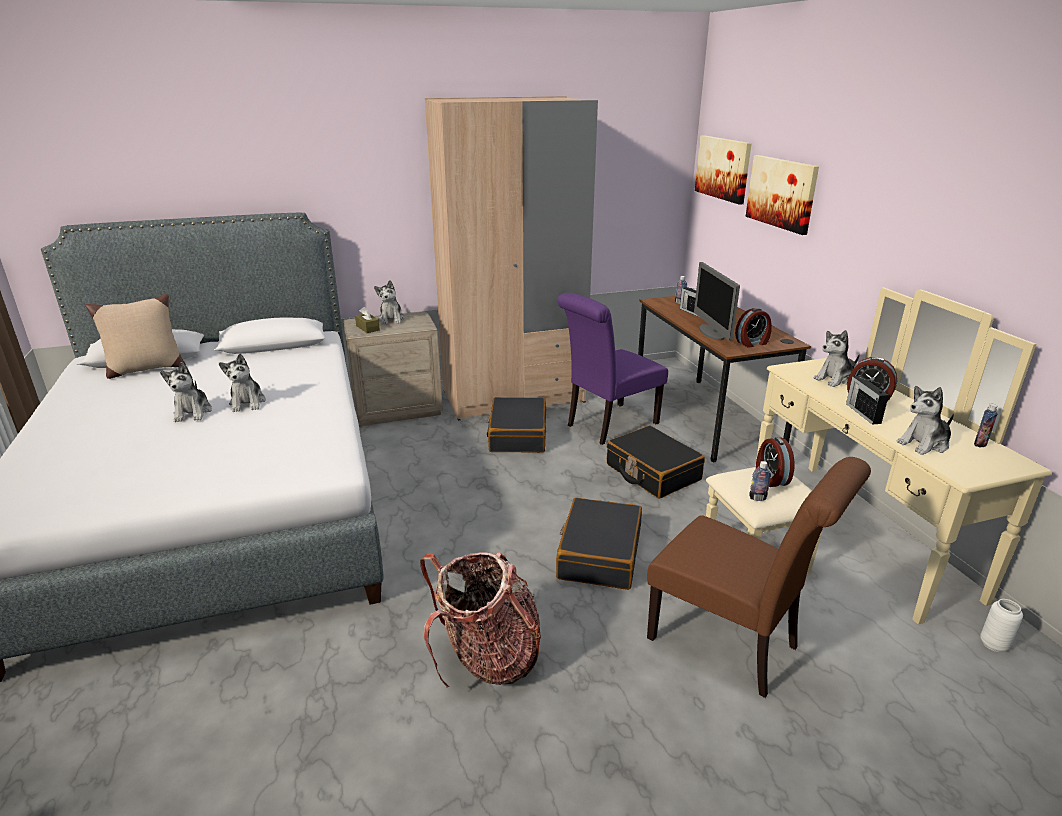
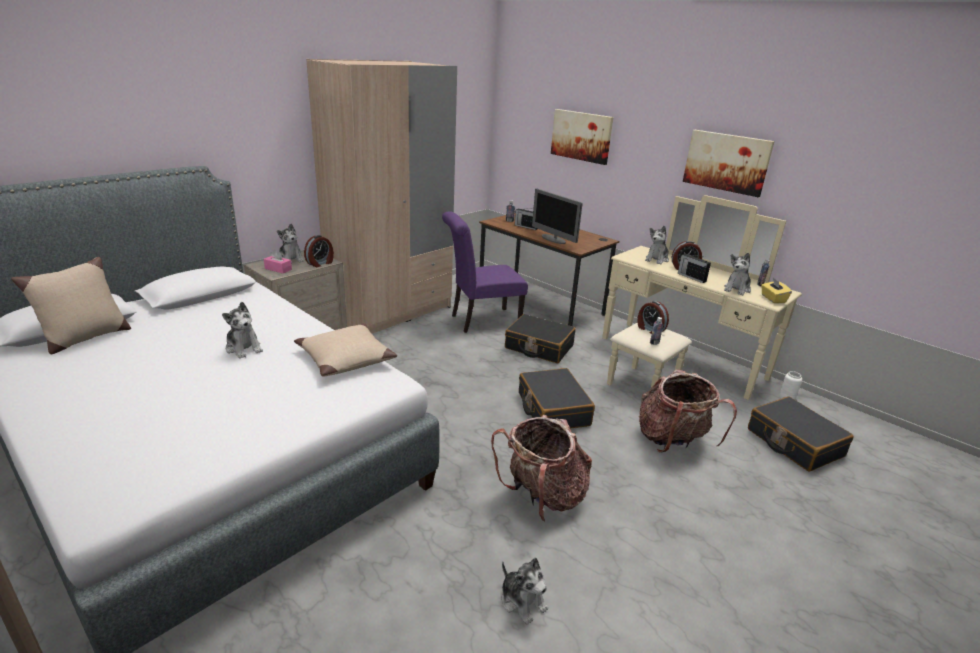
camera: 30 degrees left, 0 degrees up
(193, 412) = (199, 366): plush toy -> plush toy (522, 601)
(320, 432) = (345, 359): none -> beige pillow
(367, 328) = (278, 269): brown tissue box -> pink tissue box
(517, 435) = (422, 340): black suitcase -> black suitcase (793, 443)
(608, 425) = (481, 321): purple chair -> purple chair turned 45 degrees clockwise
(723, 168) = (523, 118): picture -> picture (726, 162)
(731, 645) = (673, 440): brown chair -> backpack
(752, 343) = (585, 243): alarm clock -> alarm clock (320, 263)
(976, 470) = (772, 299): none -> yellow tissue box

